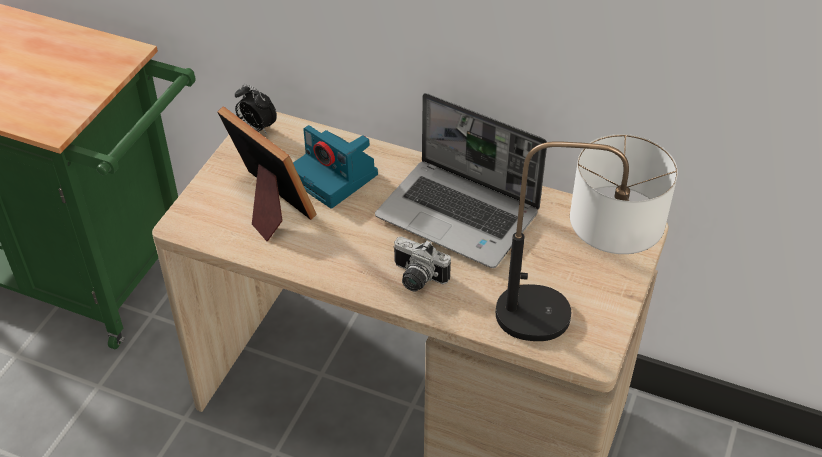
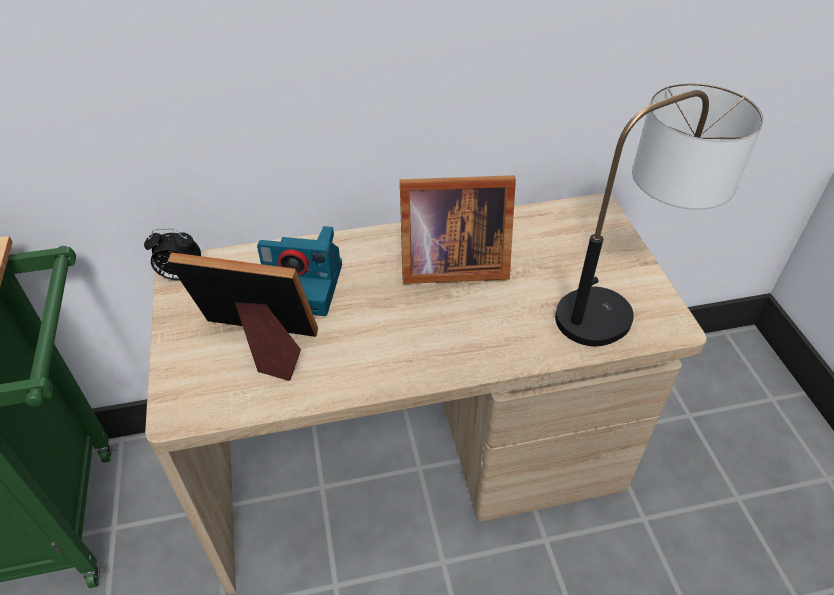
camera: 35 degrees left, 0 degrees up
(416, 278) = (466, 339): camera -> none
(460, 215) = (449, 264): laptop -> picture frame

